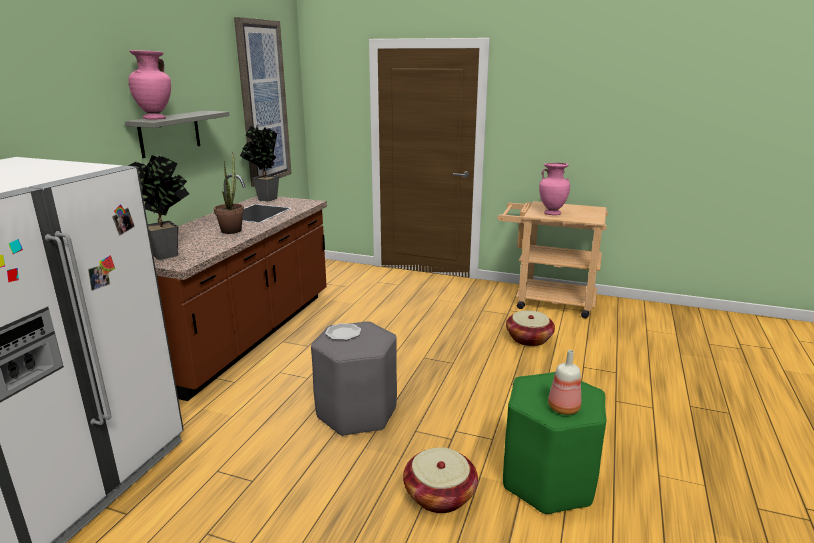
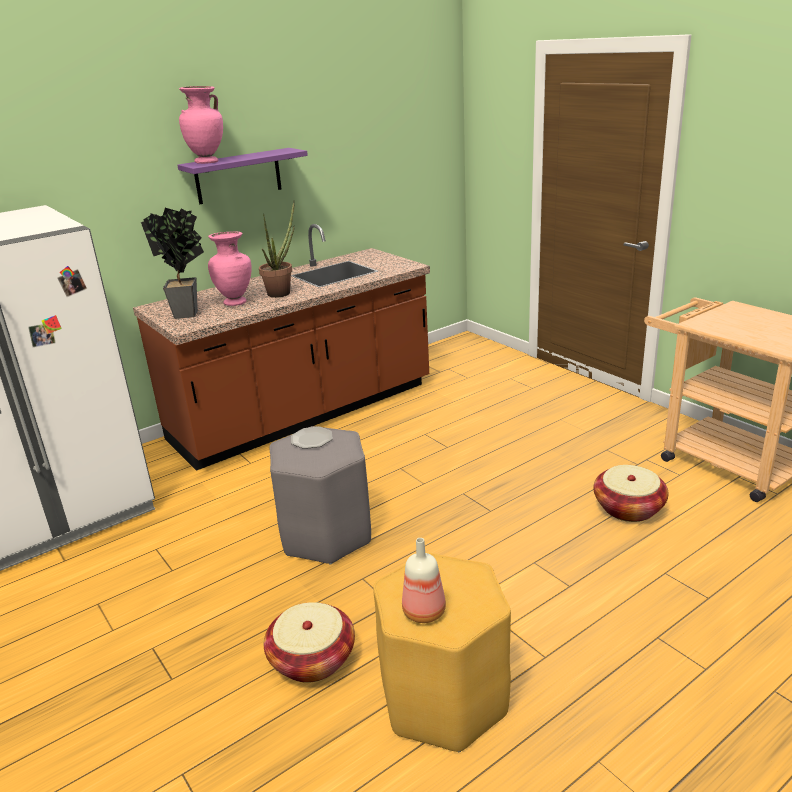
camera: 35 degrees right, 5 degrees up
(170, 133) = (238, 176): grey shelf -> purple shelf
(263, 103) = (388, 133): picture -> none
(264, 199) = (366, 255): potted plant -> none
(547, 480) = (443, 698): green stool -> yellow stool
(552, 213) = (727, 327): pink vase -> pink vase (236, 302)

